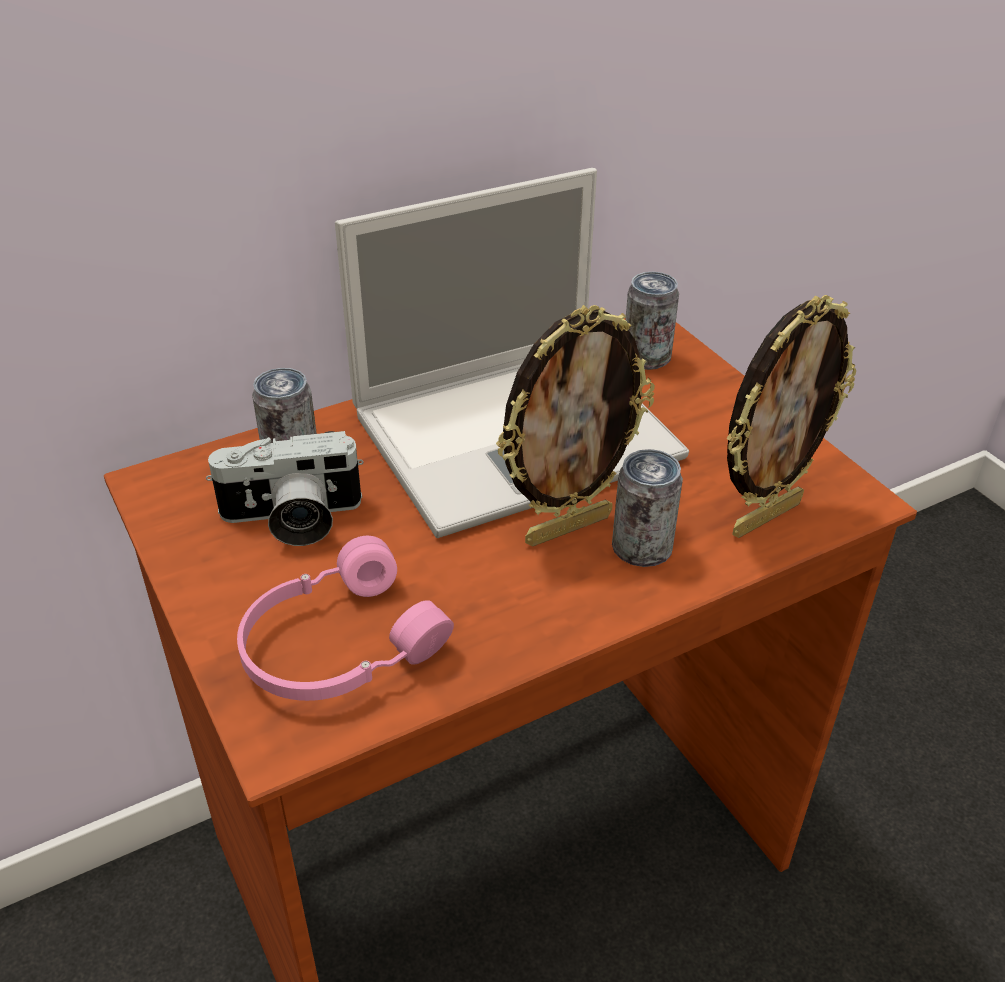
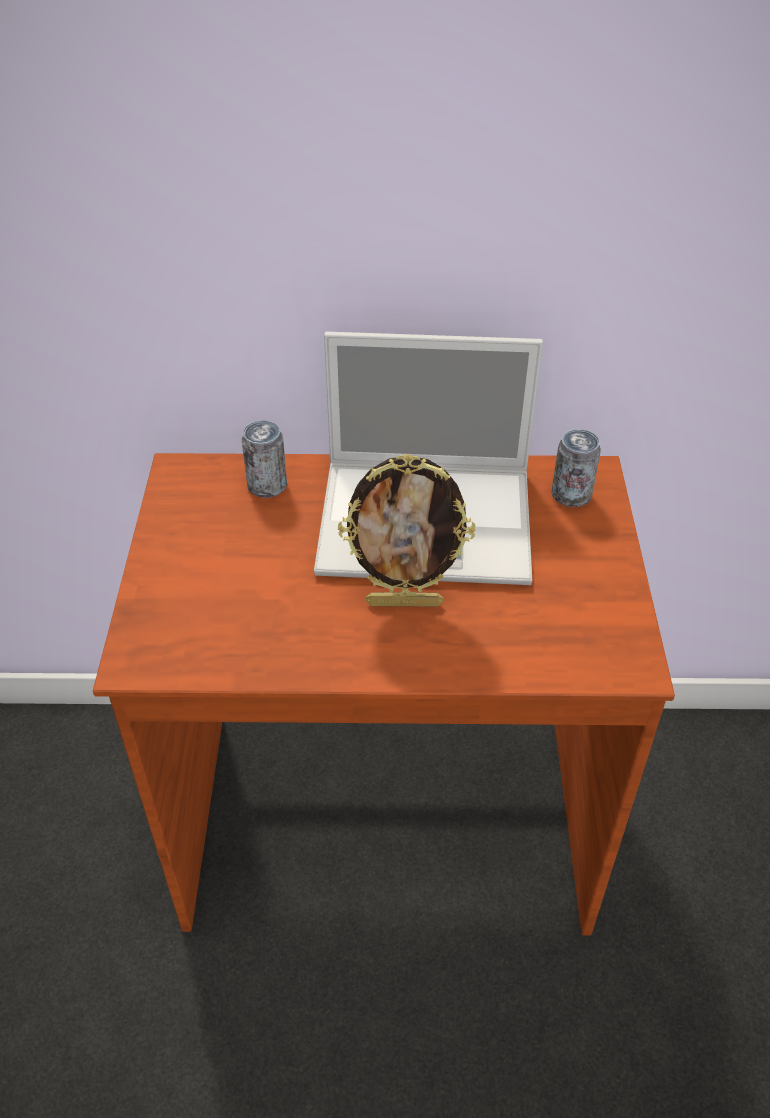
camera: 30 degrees right, 5 degrees up
(291, 520) = (238, 527): camera -> none
(337, 645) = (204, 620): pink headphones -> none
(642, 548) = (442, 638): can -> none
(764, 516) = (550, 651): picture frame -> none

